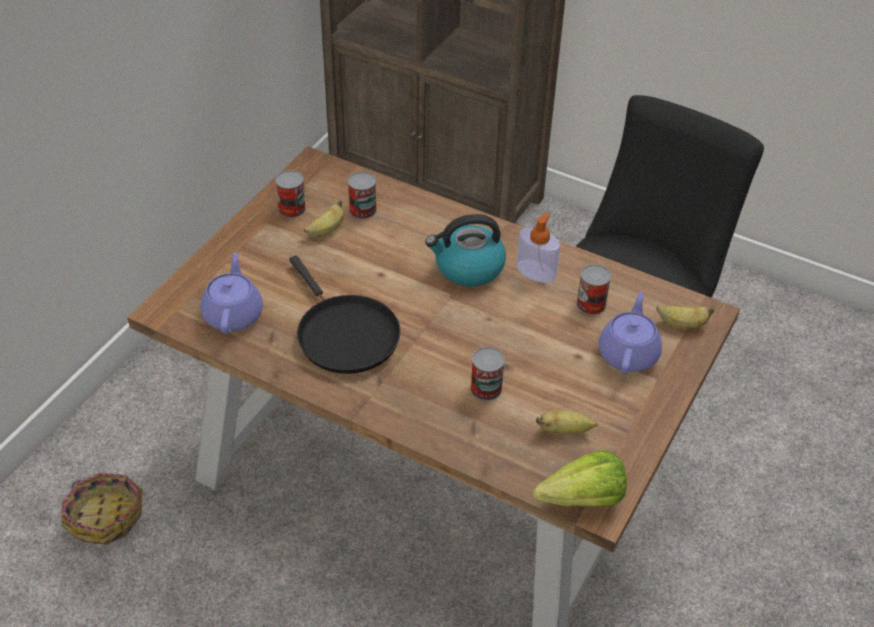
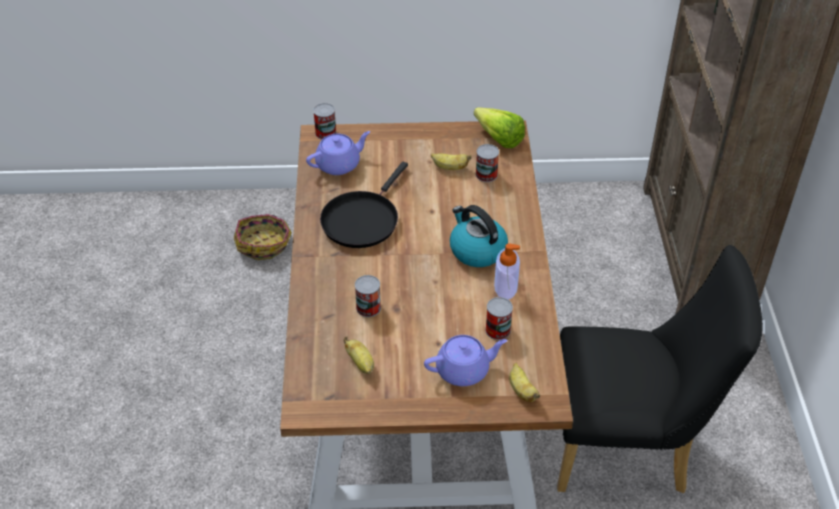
camera: 60 degrees right, 0 degrees up
(292, 208) = (456, 143): can -> can (325, 133)
(574, 500) = (302, 393): lettuce -> lettuce (496, 136)

